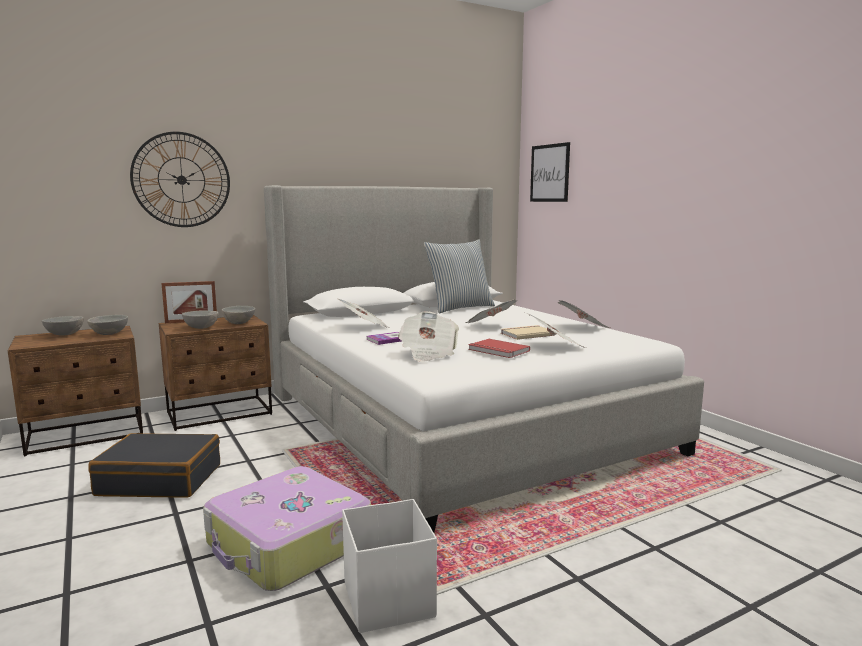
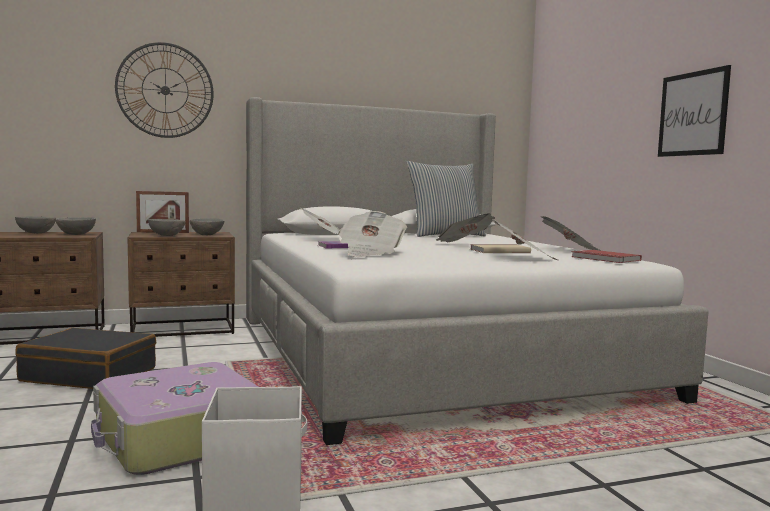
camera: 10 degrees right, 5 degrees down
(498, 351) = (450, 255): red book -> red book (604, 259)
(549, 173) = (560, 99): picture -> picture (692, 114)

